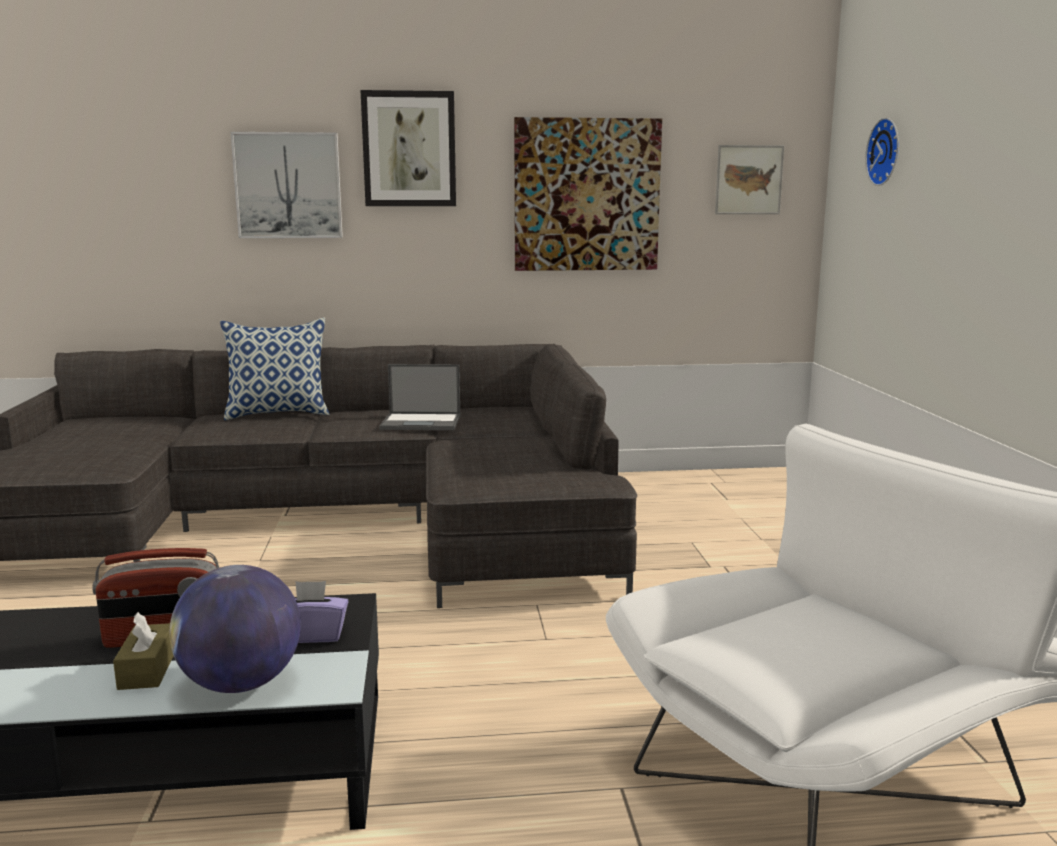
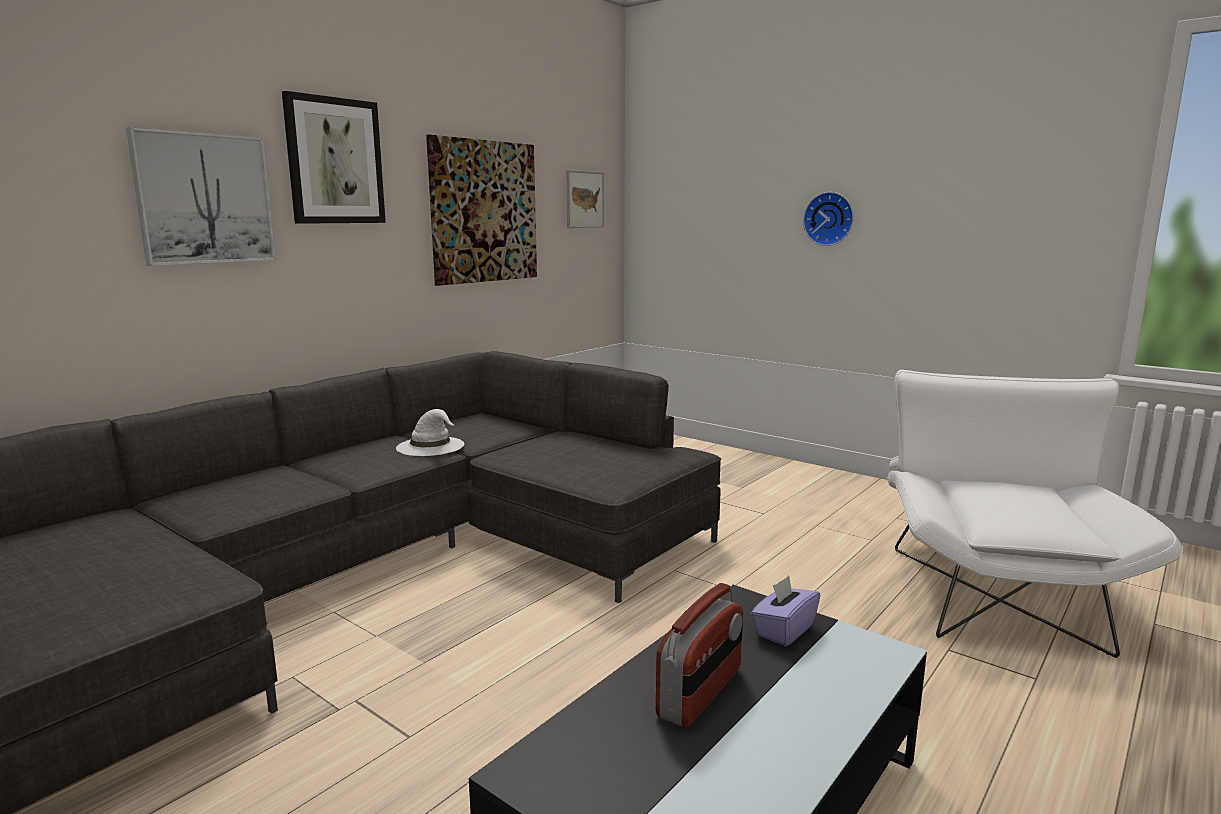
camera: 45 degrees left, 0 degrees up
(147, 669) = (764, 720): brown tissue box -> none
(241, 684) = (845, 686): globe -> none
(278, 414) = (252, 475): pillow -> none
(422, 422) = (431, 446): laptop -> white hat
(886, 152) = (704, 180): wall clock -> wall clock (829, 219)

